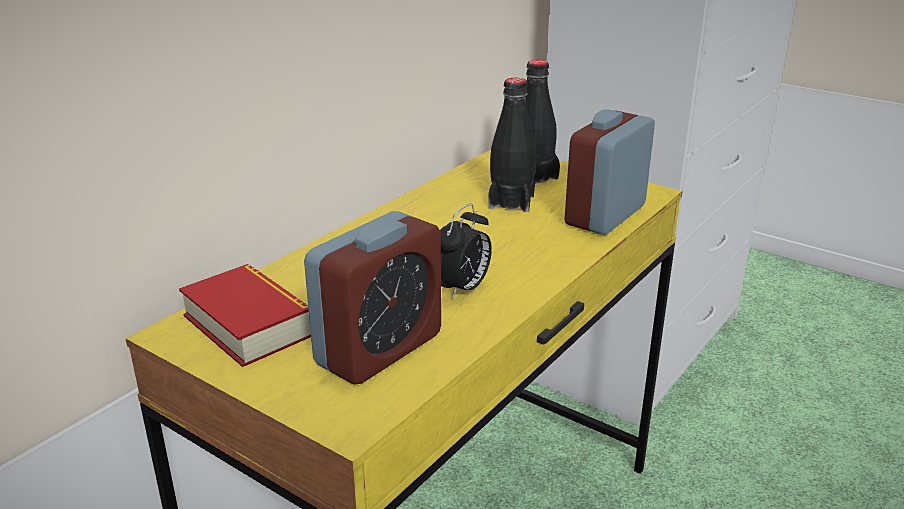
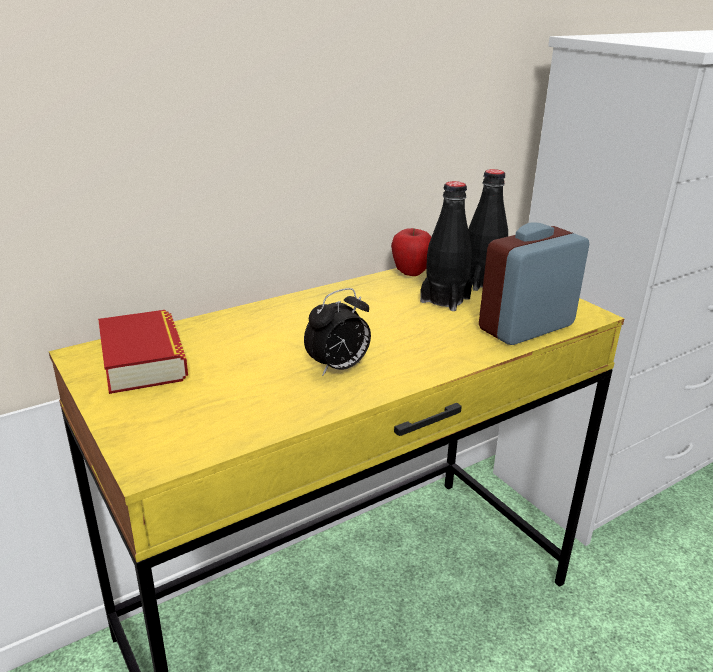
camera: 20 degrees right, 0 degrees up
(379, 349) = (226, 404): alarm clock -> none
(456, 180) = (410, 273): none -> apple

